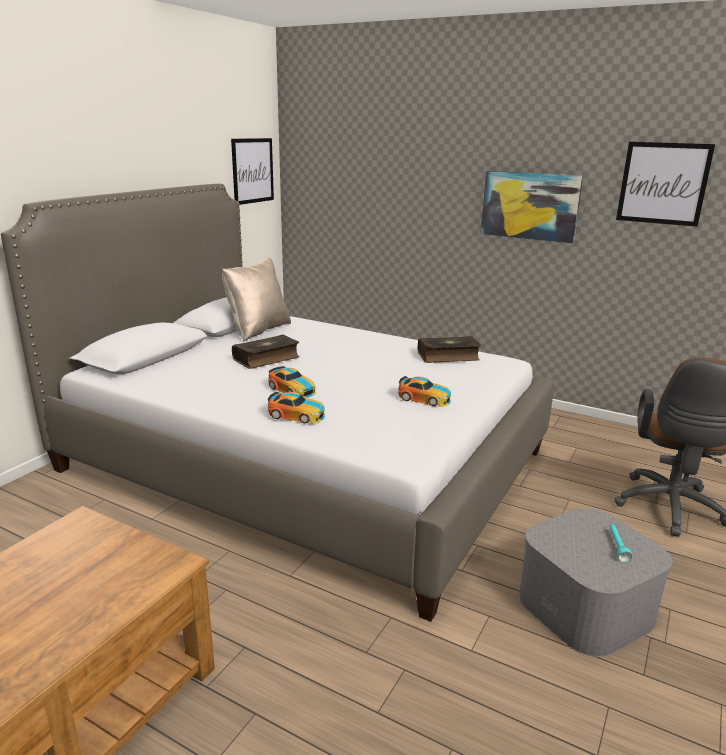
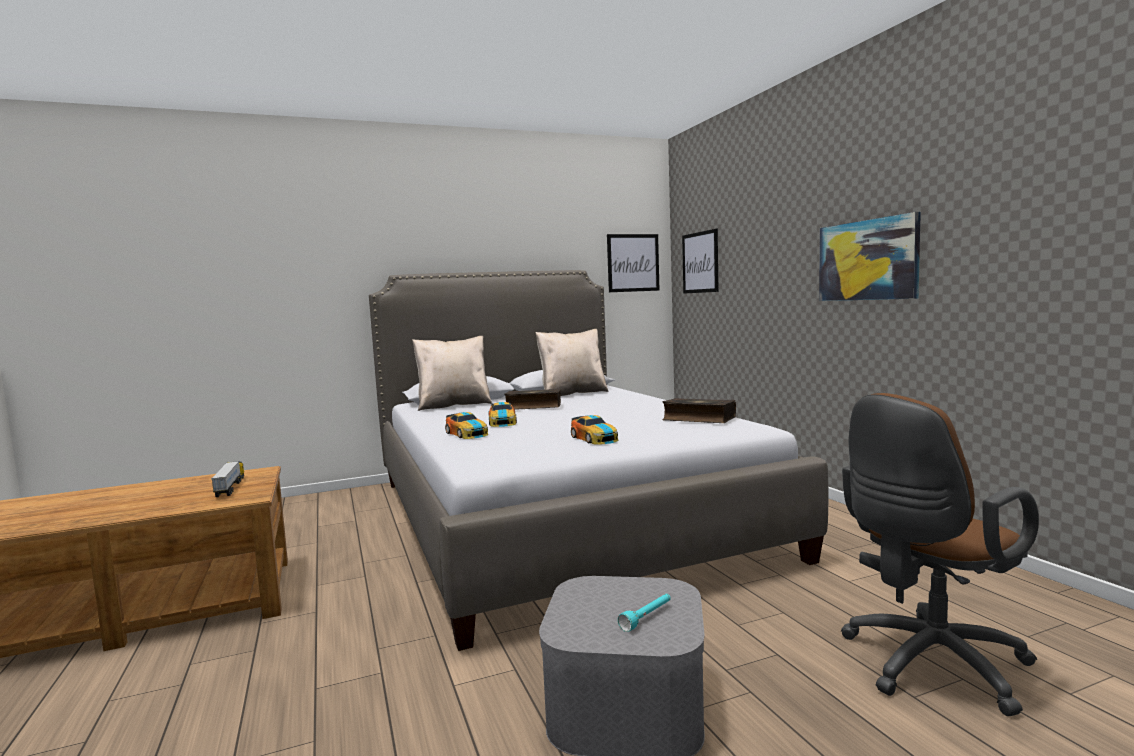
camera: 40 degrees right, 15 degrees down
(102, 558) = (230, 487): none -> toy truck
(164, 368) = (454, 405): none -> beige pillow
(663, 183) = (1020, 200): picture -> picture (700, 262)

